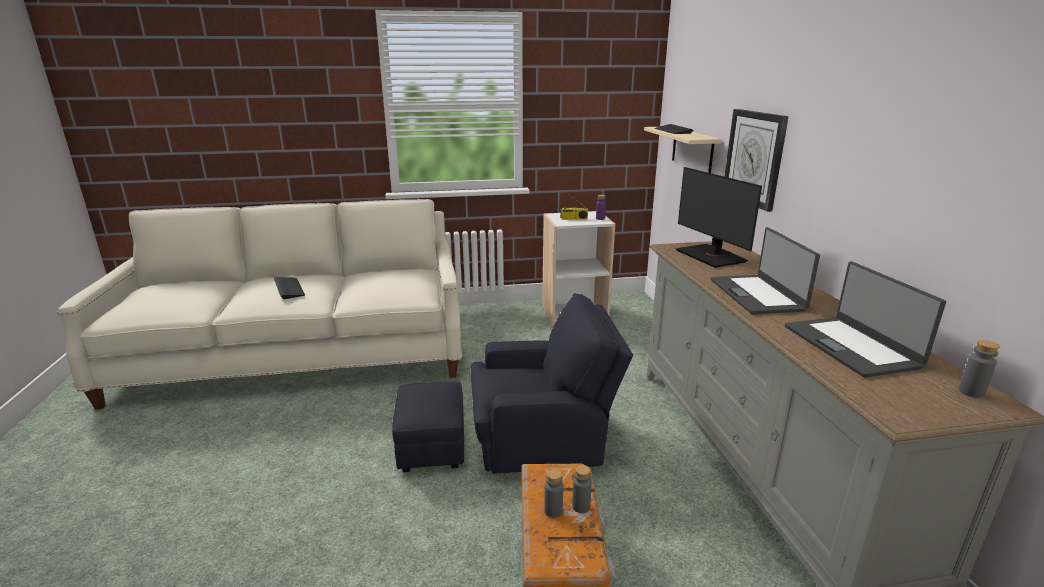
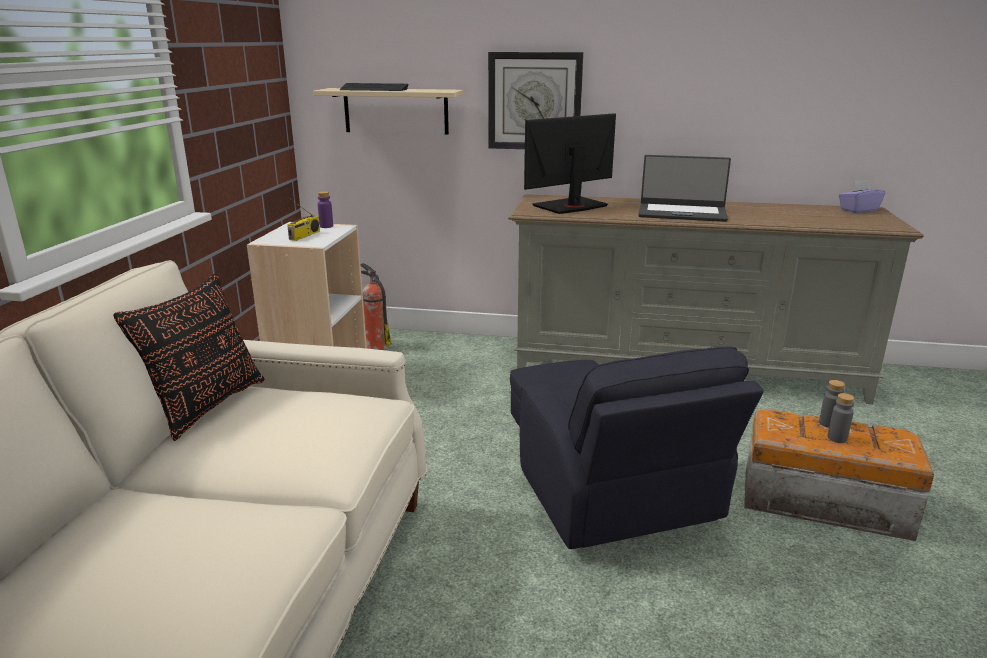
camera: 70 degrees left, 0 degrees up
(289, 288) = (176, 543): keyboard -> none
(400, 268) = (207, 406): none -> black pillow
(516, 440) = (603, 484): black armchair -> black armchair turned 150 degrees clockwise
(634, 318) = (376, 346): none -> fire extinguisher
(711, 256) = (570, 206): monitor -> monitor turned 150 degrees clockwise
(851, 346) = (791, 214): laptop -> none
(971, 392) = (858, 210): grey bottle -> purple tissue box

